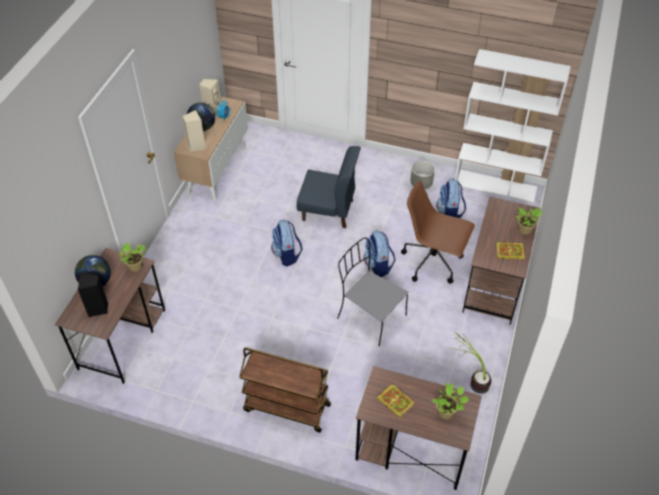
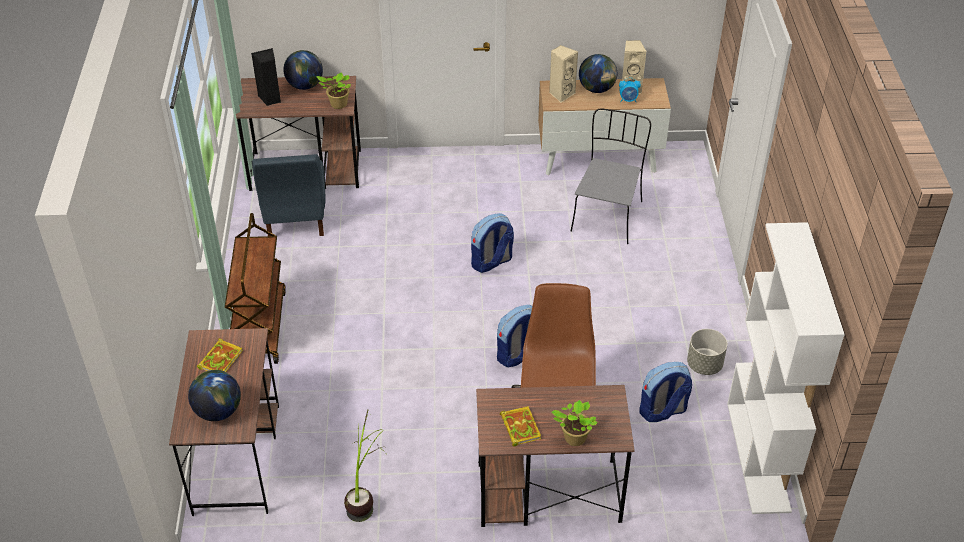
camera: 70 degrees right, 5 degrees down
(328, 210) = (591, 280): blue chair -> blue chair (295, 218)
(370, 316) = (428, 368): grey chair -> grey chair (607, 215)
(447, 412) = (218, 411): potted plant -> globe

